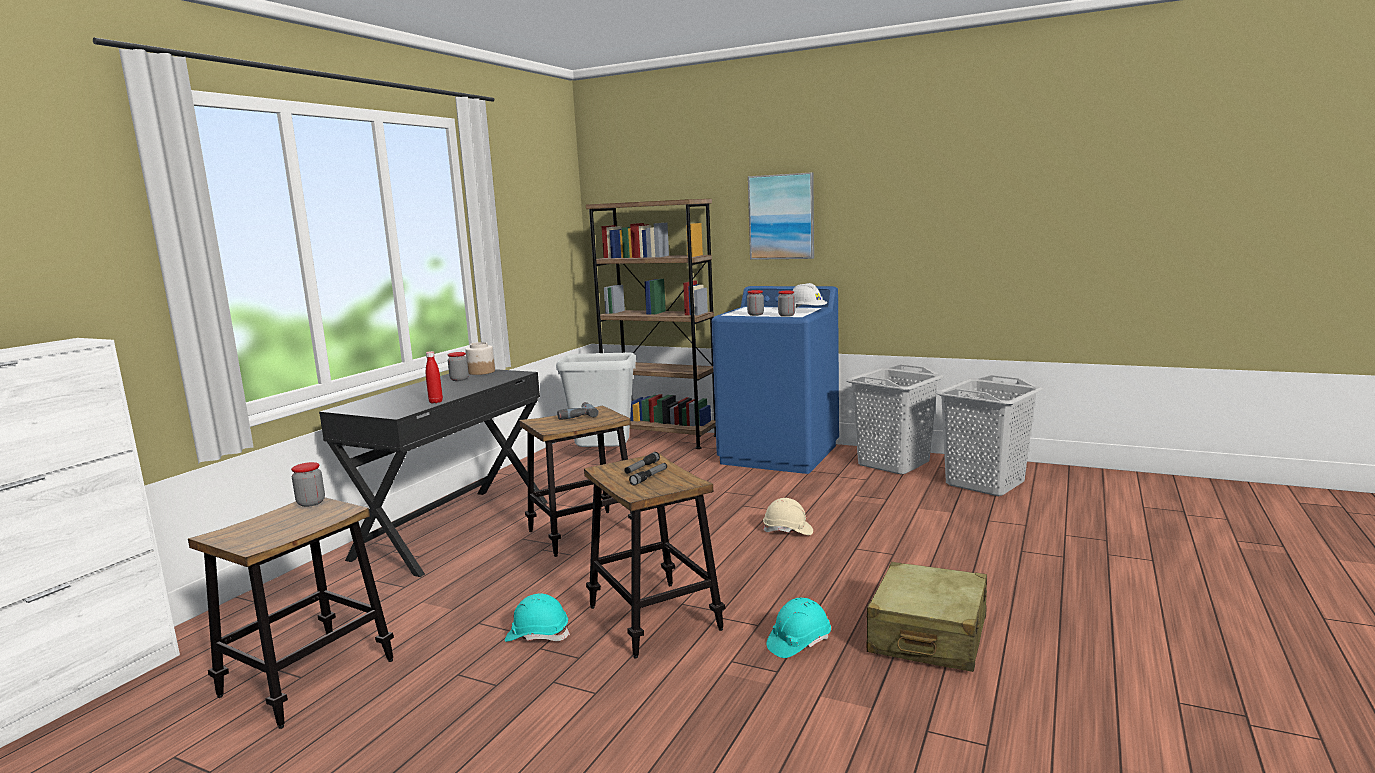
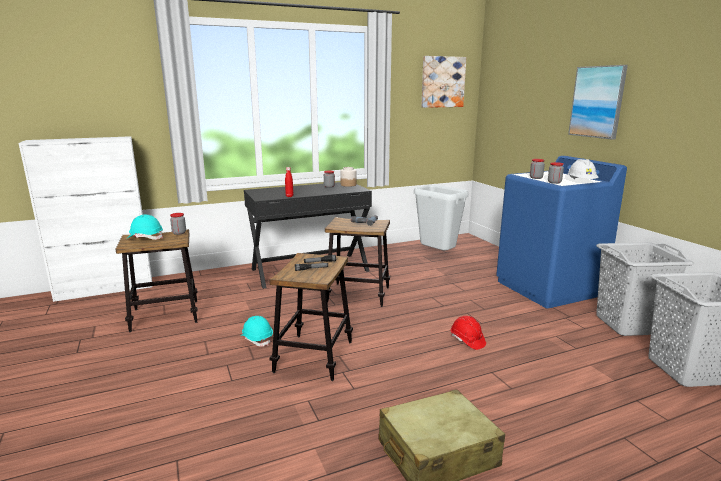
camera: 40 degrees right, 5 degrees up
(544, 202) = (442, 82): none -> picture
(661, 437) = (489, 253): brown bookcase -> none
(788, 531) = (467, 340): beige hard hat -> red hard hat
(799, 643) = (356, 411): turquoise hard hat -> turquoise hard hat (145, 238)

